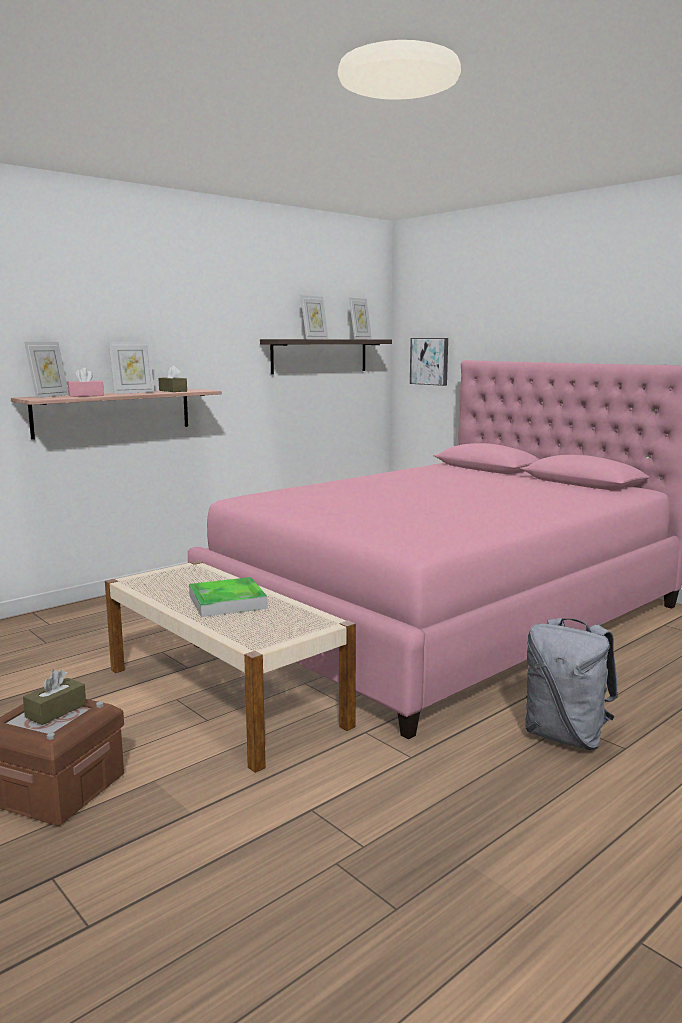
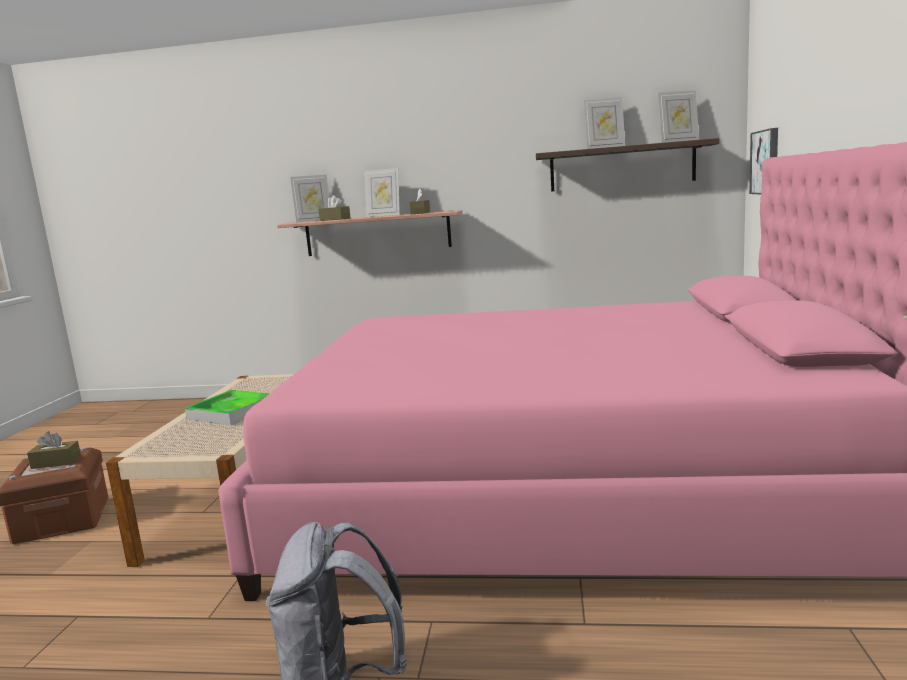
camera: 50 degrees right, 0 degrees up
(86, 395) = (335, 219): pink tissue box -> brown tissue box

